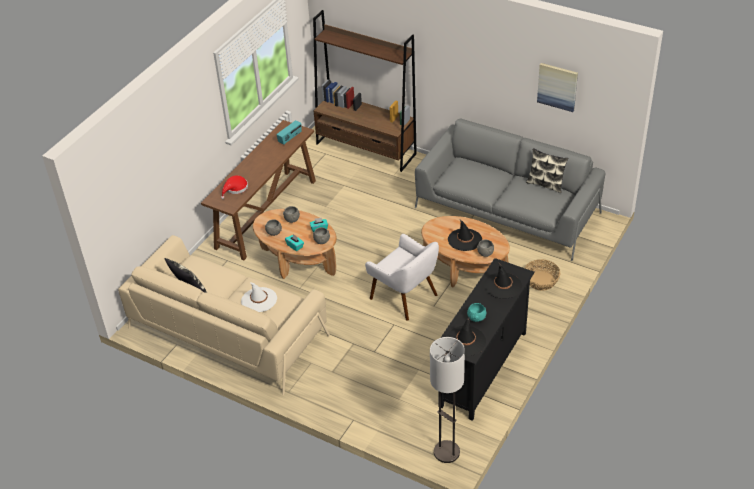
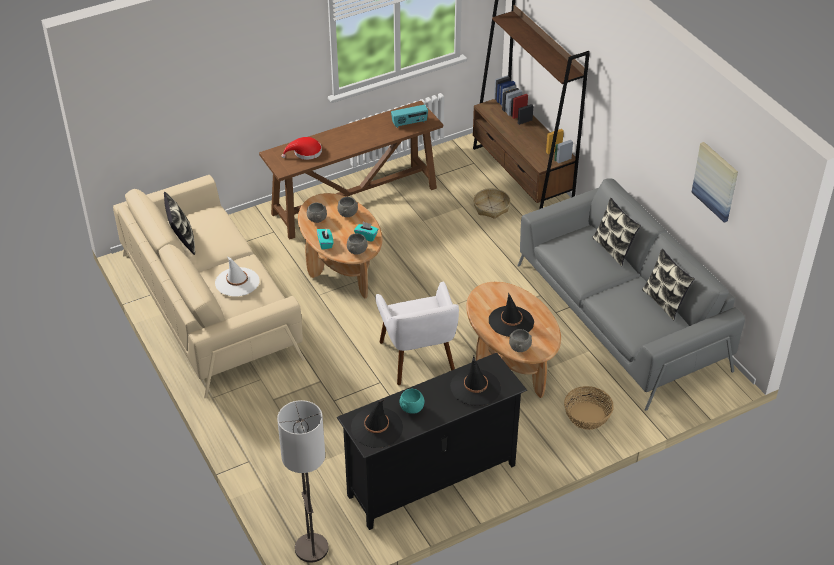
camera: 30 degrees right, 0 degrees up
(364, 178) = (491, 207): none -> basket
(486, 165) = (613, 249): none -> pillow

